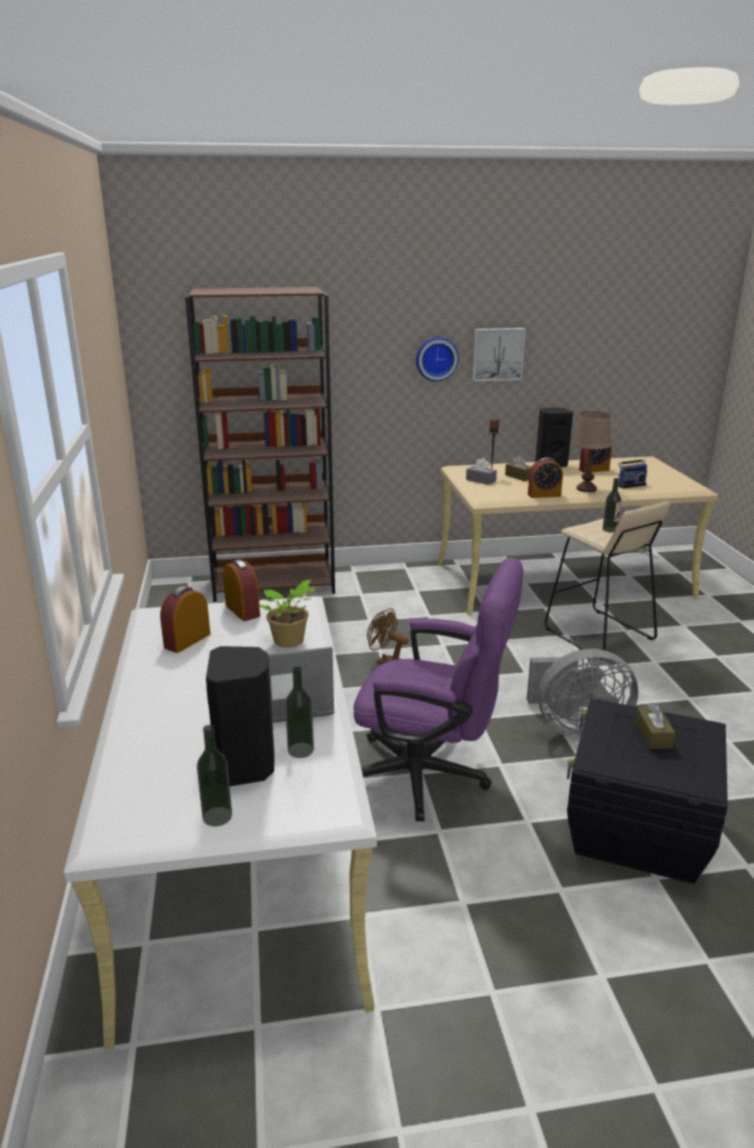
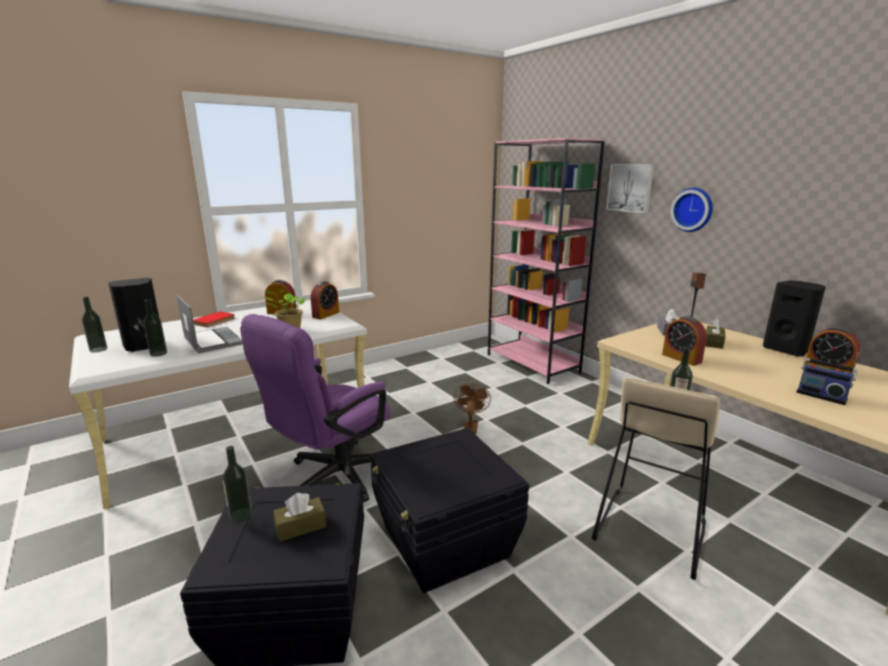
camera: 65 degrees right, 5 degrees down
(164, 699) = (215, 321): none -> red book
(274, 584) = (533, 363): brown bookcase -> pink bookcase
(430, 777) = (333, 478): purple office chair -> purple office chair turned 45 degrees clockwise
(497, 354) = (761, 211): picture -> picture (630, 188)
(575, 728) = (445, 543): grey fan -> black storage box
(586, 489) = (746, 374): brown table lamp -> none
(626, 767) = (241, 515): none -> bottle

